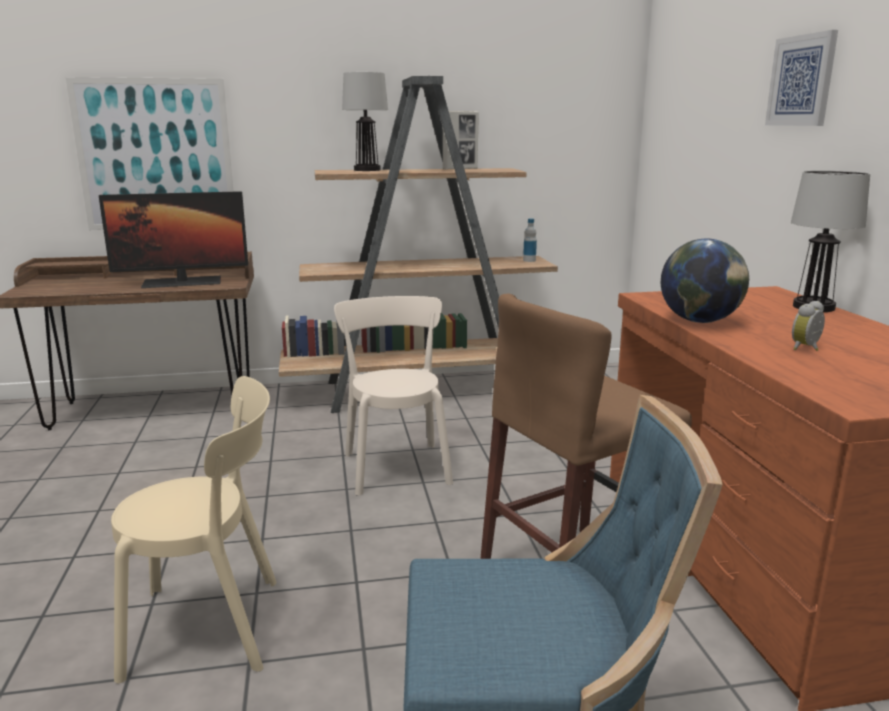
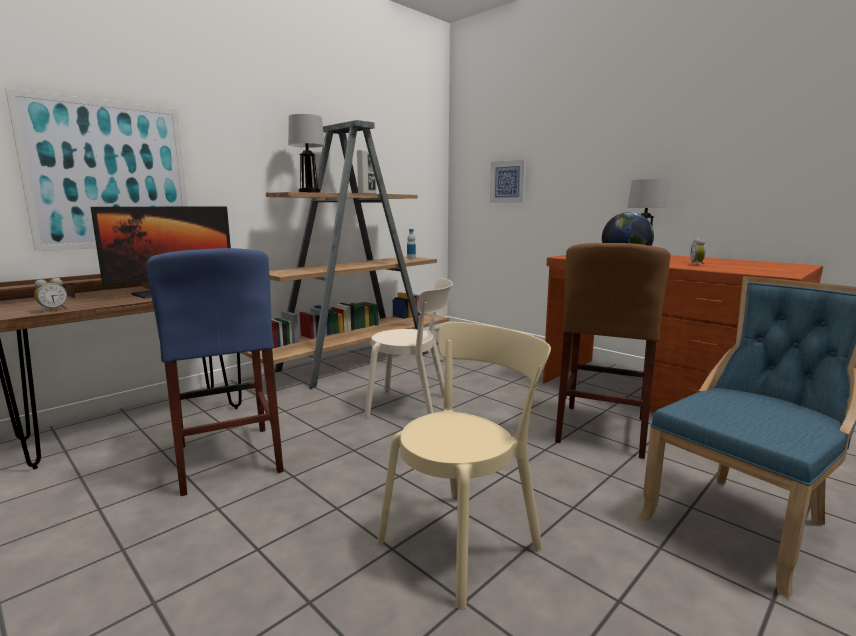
camera: 35 degrees left, 5 degrees down
(58, 292) = (53, 310): none -> alarm clock
(166, 466) = (228, 458): none -> blue stool
(396, 466) = (412, 406): beige chair -> beige chair turned 150 degrees clockwise
(801, 81) = (596, 136): picture -> picture (508, 181)

